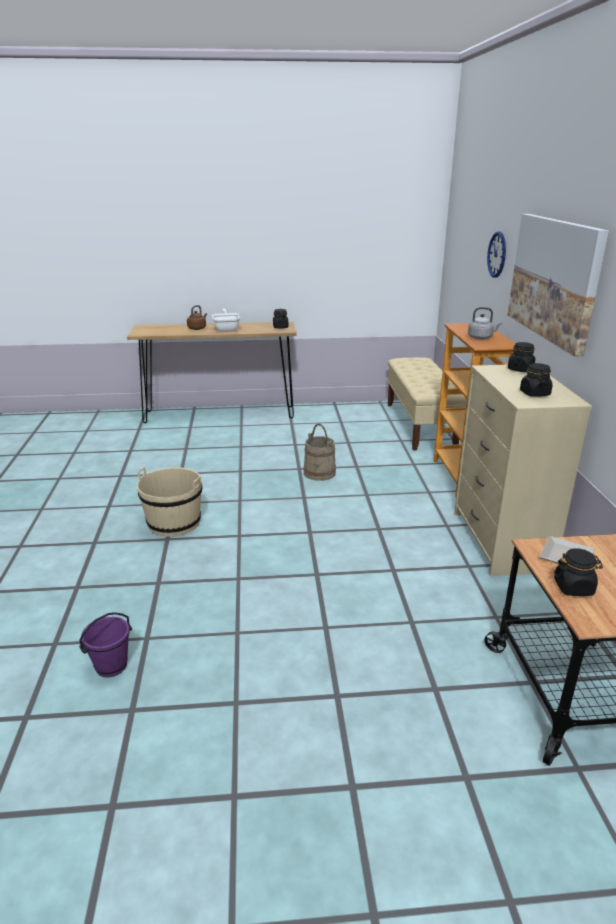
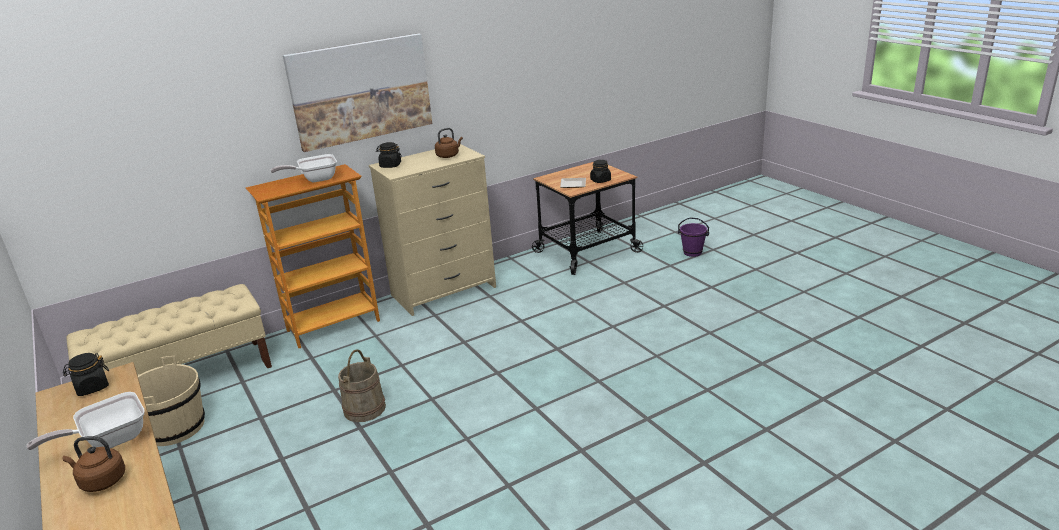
camera: 115 degrees left, 0 degrees up
(111, 667) = (747, 389): purple bucket -> purple bucket (692, 252)
(174, 523) = (549, 461): beige bucket -> beige bucket (174, 428)
(481, 337) = (315, 179): grey kettle -> frying pan
(497, 254) = (221, 116): wall clock -> none
(534, 393) = (448, 155): black jar -> brown kettle

